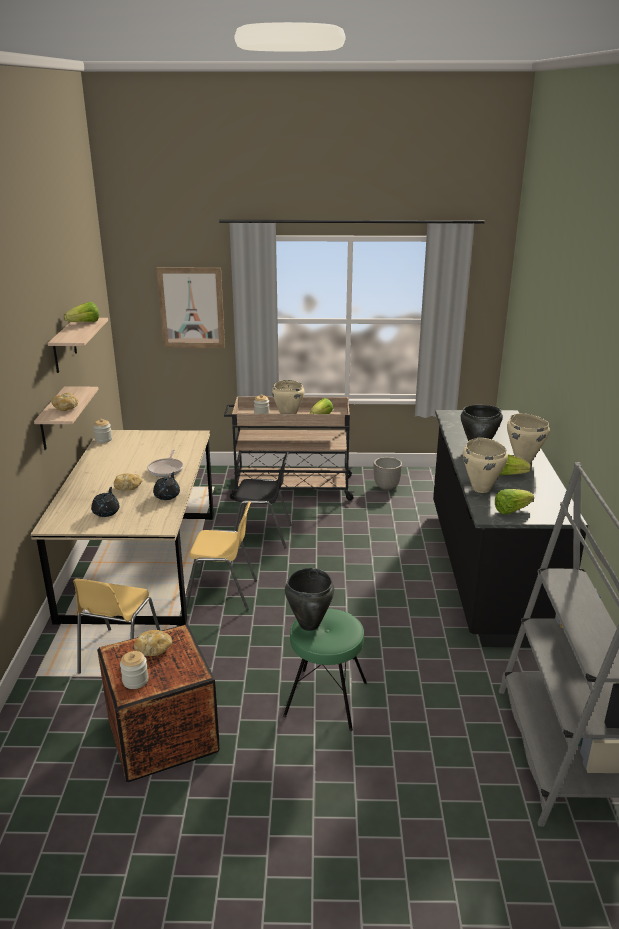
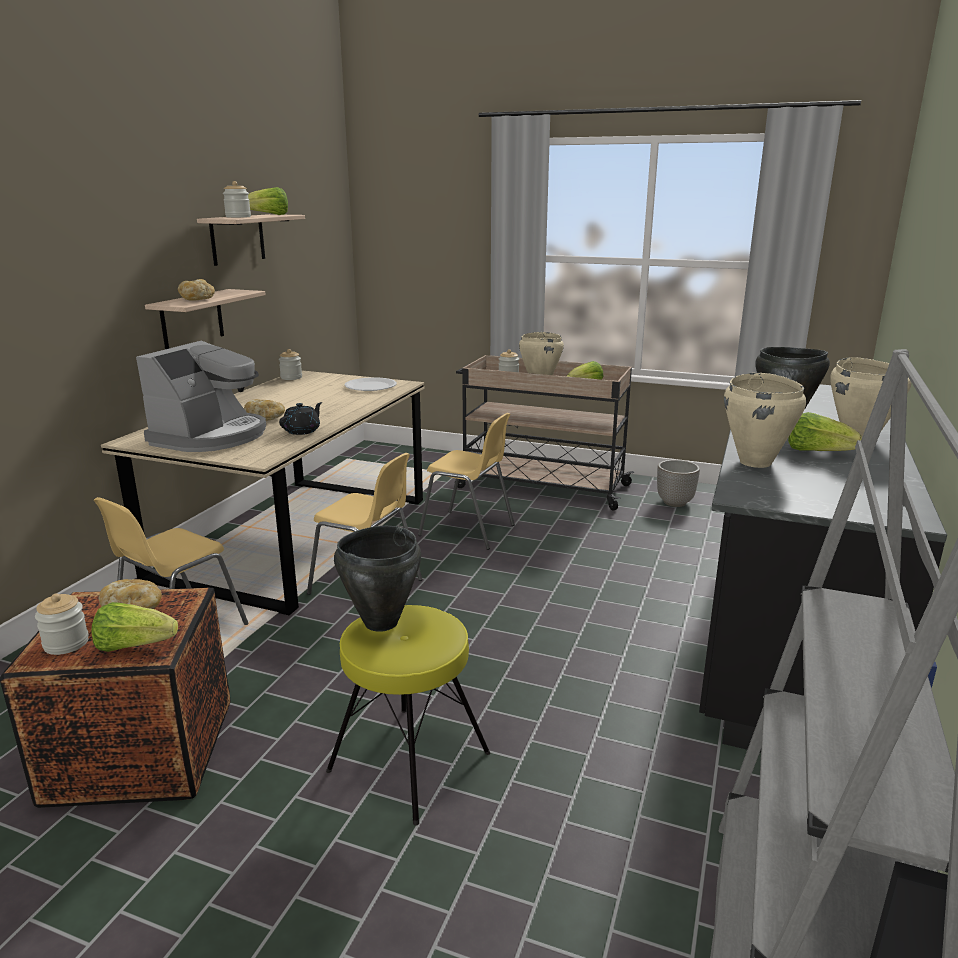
camera: 20 degrees right, 5 degrees down
(74, 335) = (238, 217): none -> jar
(106, 512) = (211, 436): black teapot -> coffee machine
(166, 469) = (331, 408): frying pan -> none
(174, 441) = (370, 386): none -> white plate
(191, 308) = (444, 238): picture -> none
(262, 535) = (468, 530): black chair -> yellow chair
(325, 699) = (408, 762): green stool -> yellow stool
(511, 510) = (794, 494): lettuce -> lettuce (134, 645)

